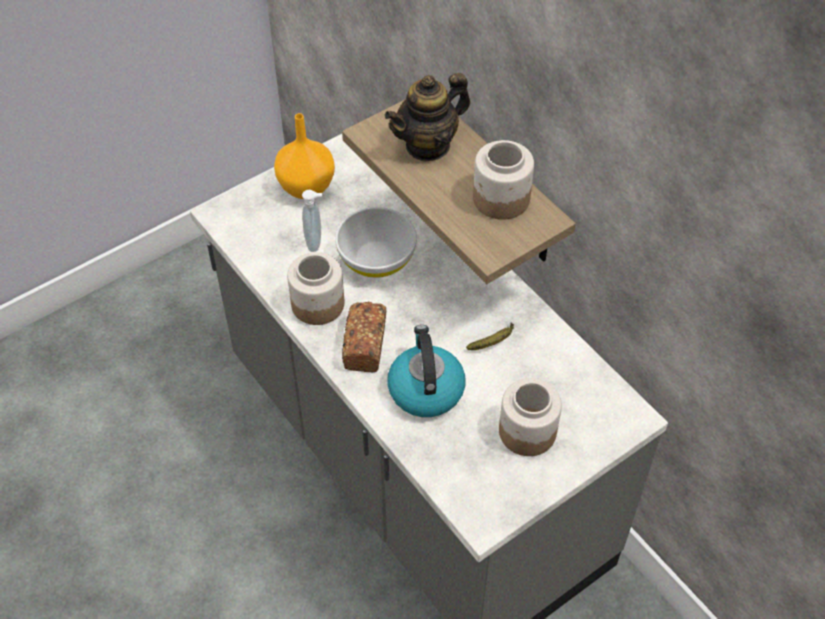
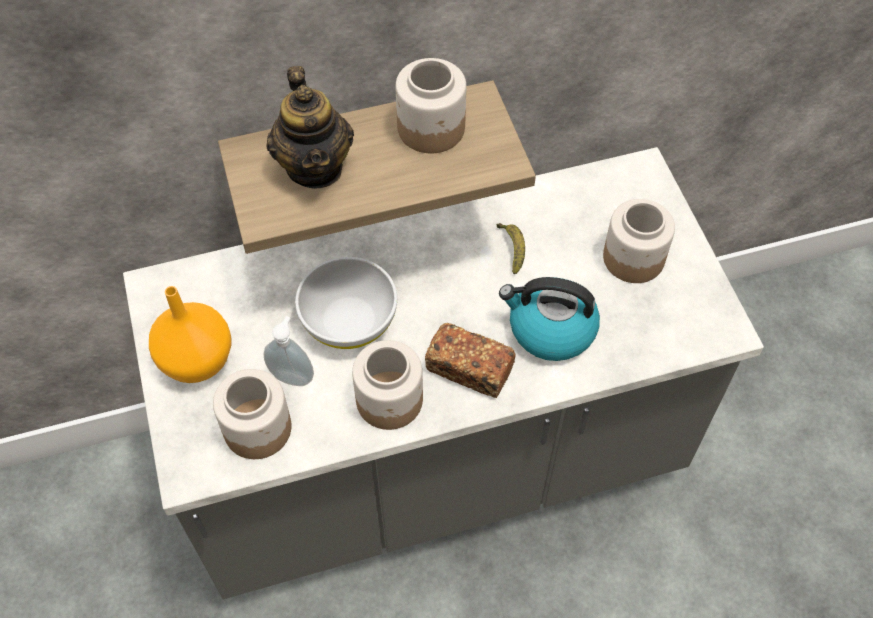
camera: 70 degrees left, 5 degrees up
(266, 237) = (258, 428): none -> jar

